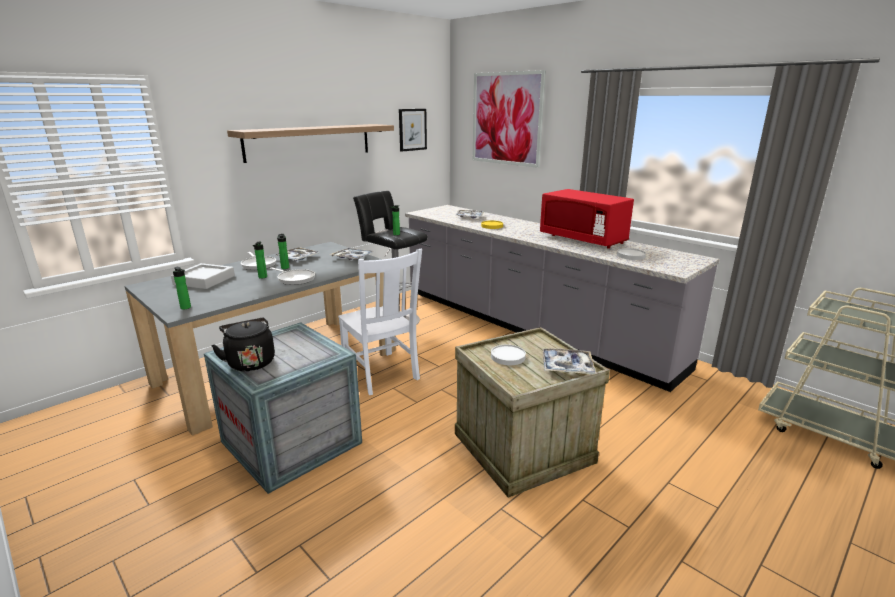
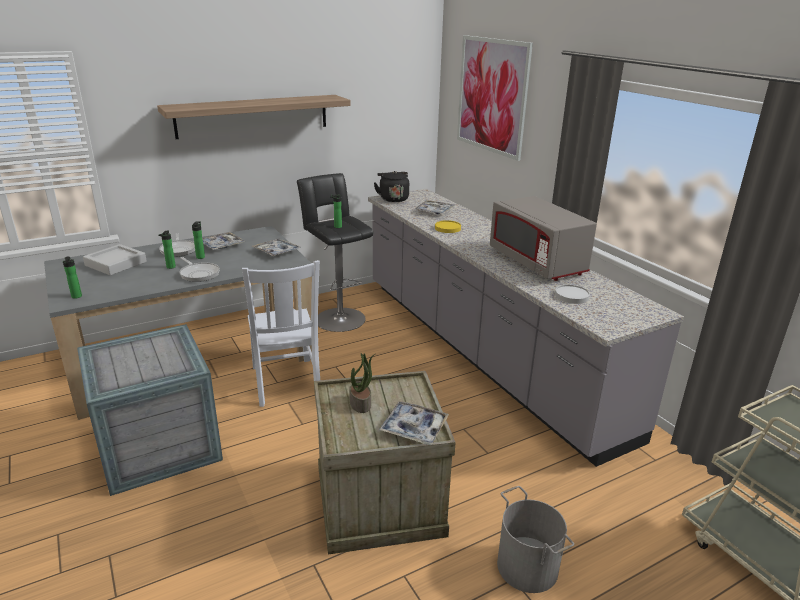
camera: 15 degrees right, 5 degrees up
(250, 362) = (109, 365): black kettle -> black kettle (393, 198)
(412, 129) = (386, 100): picture -> none
(508, 357) = (361, 403): white plate -> potted plant
(583, 239) = (536, 262): red microwave -> grey microwave
(672, 471) = (526, 567): none -> grey bucket

